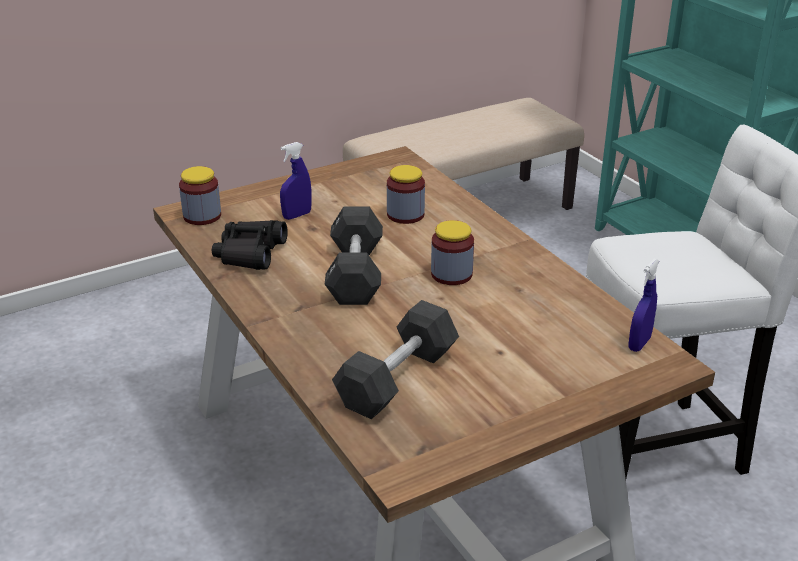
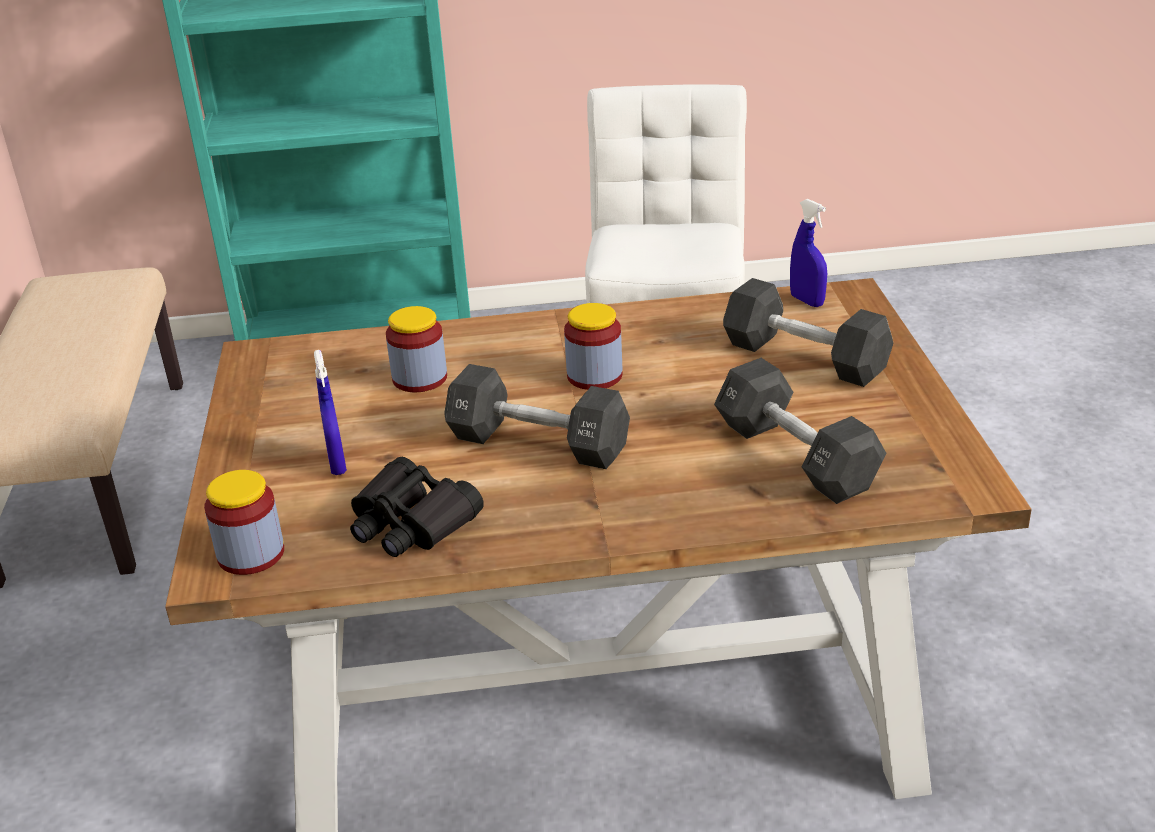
camera: 65 degrees left, 0 degrees up
(543, 358) = (805, 357): none -> black dumbbell

